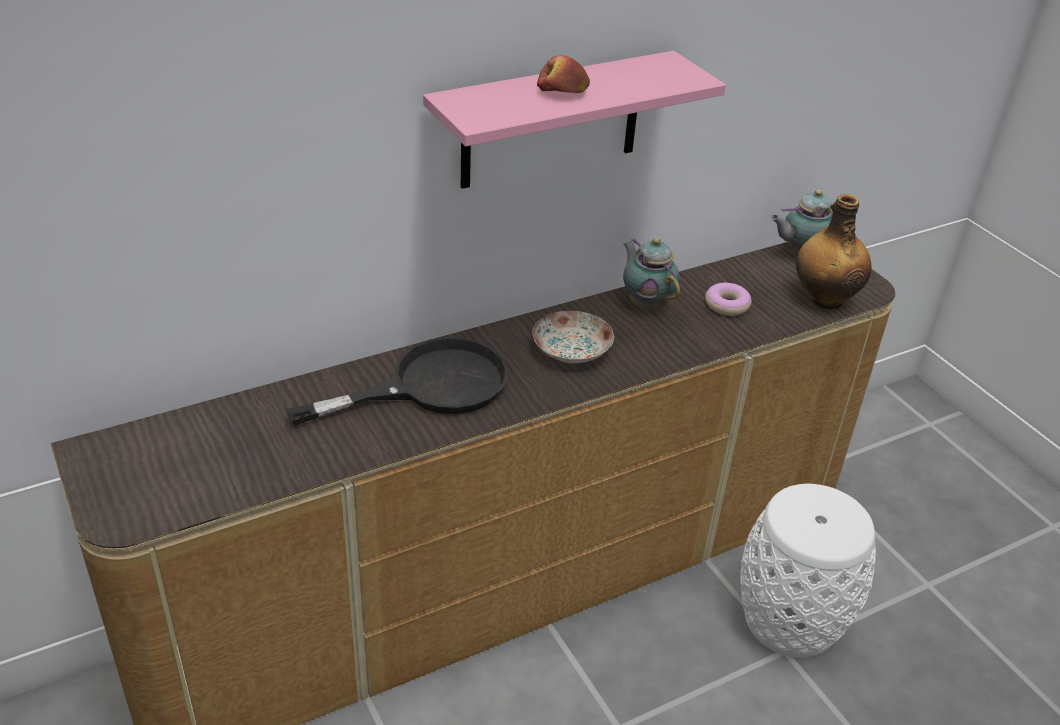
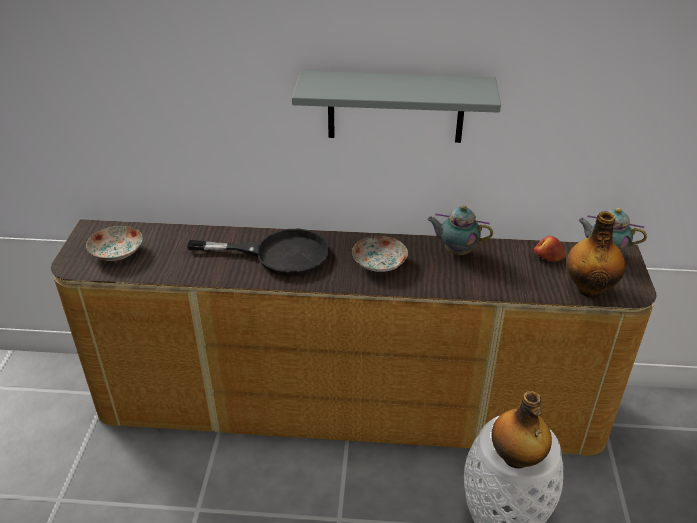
camera: 35 degrees right, 0 degrees up
(175, 472) = (116, 252): none -> plate
(551, 120) = (395, 107): pink shelf -> grey shelf
(562, 92) = (382, 86): apple -> apple (548, 256)
(646, 304) = (456, 251): teapot -> teapot turned 75 degrees counterclockwise
(727, 305) = (511, 269): donut -> none
(832, 538) = (516, 458): none -> bottle

